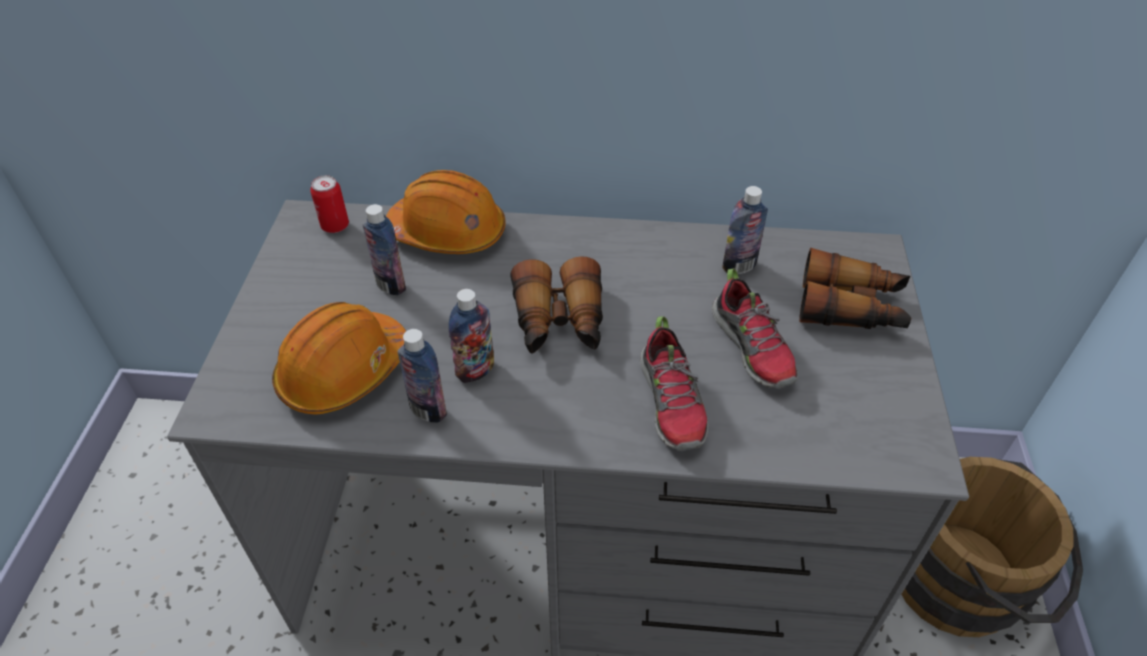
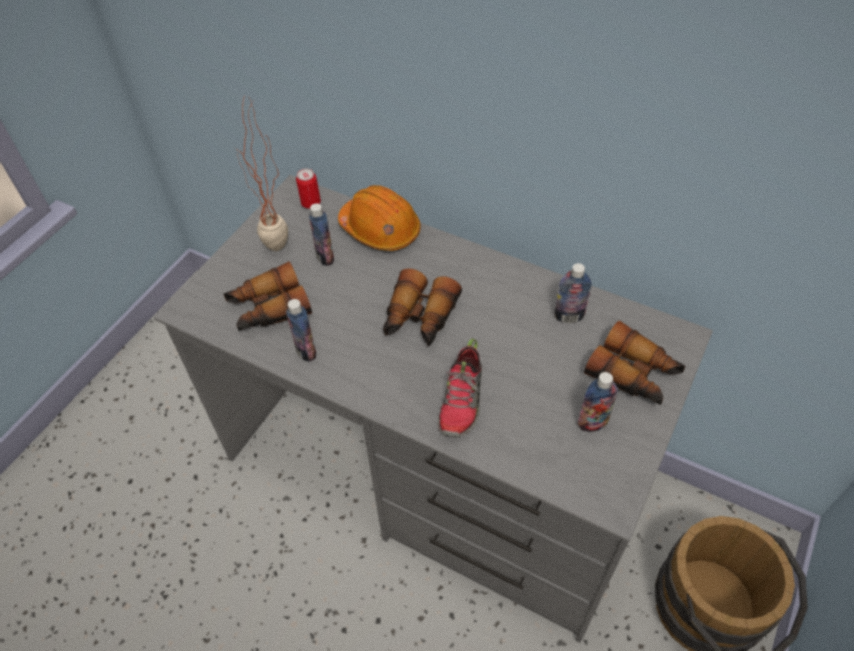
camera: 25 degrees right, 5 degrees up
(321, 298) = (278, 253): none -> potted plant
(343, 372) = (268, 308): orange hard hat -> binoculars
(475, 370) = (348, 334): bottle -> bottle (592, 423)
(753, 348) = (541, 381): shoe -> none

